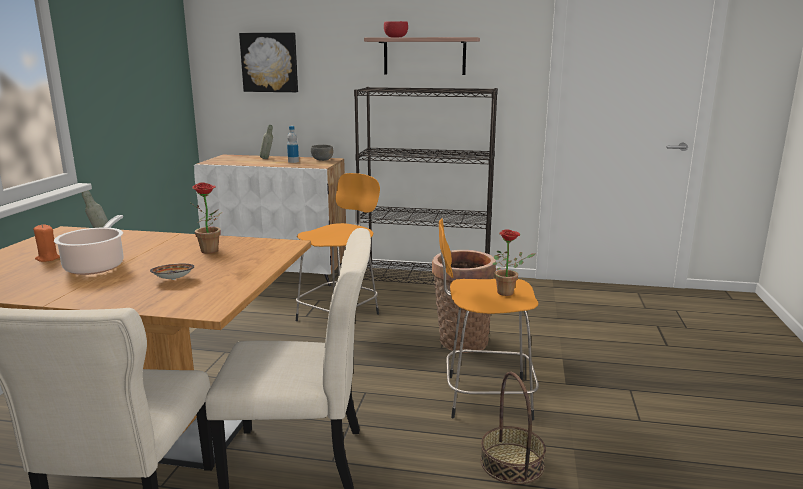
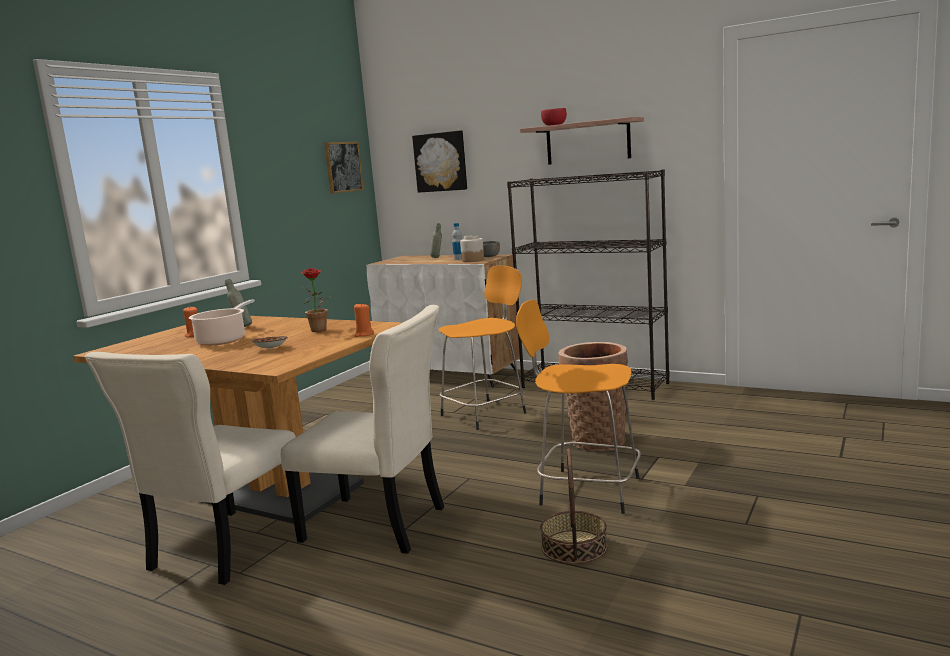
camera: 20 degrees right, 5 degrees down
(164, 59) = (343, 167): none -> picture
(272, 257) = (364, 334): none -> orange candle
(310, 164) = (472, 260): none -> jar
(509, 292) = (600, 376): potted plant -> none

